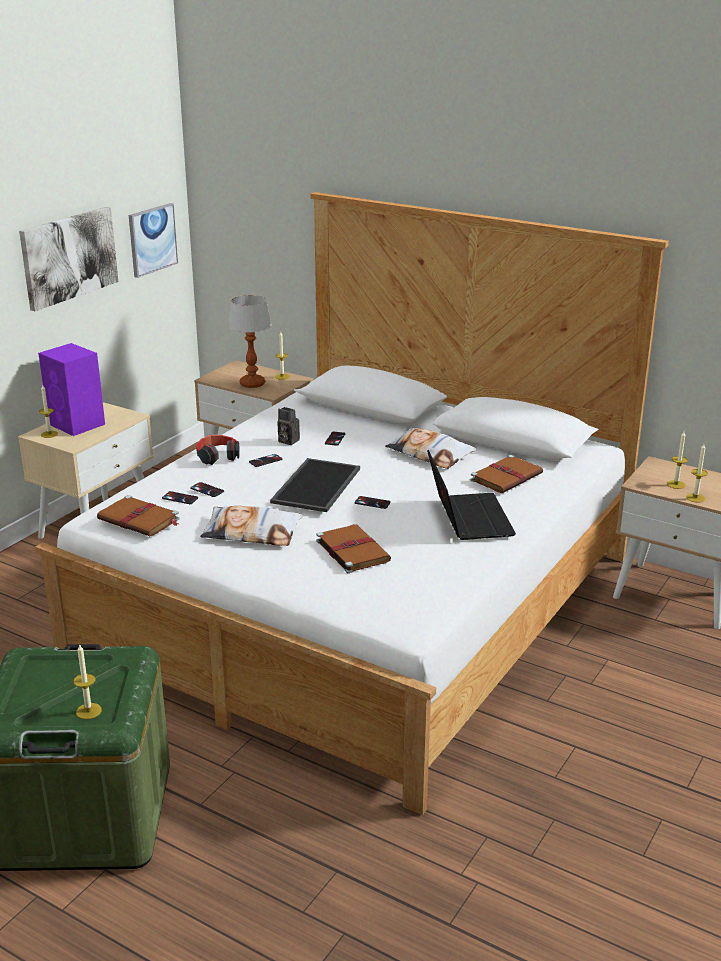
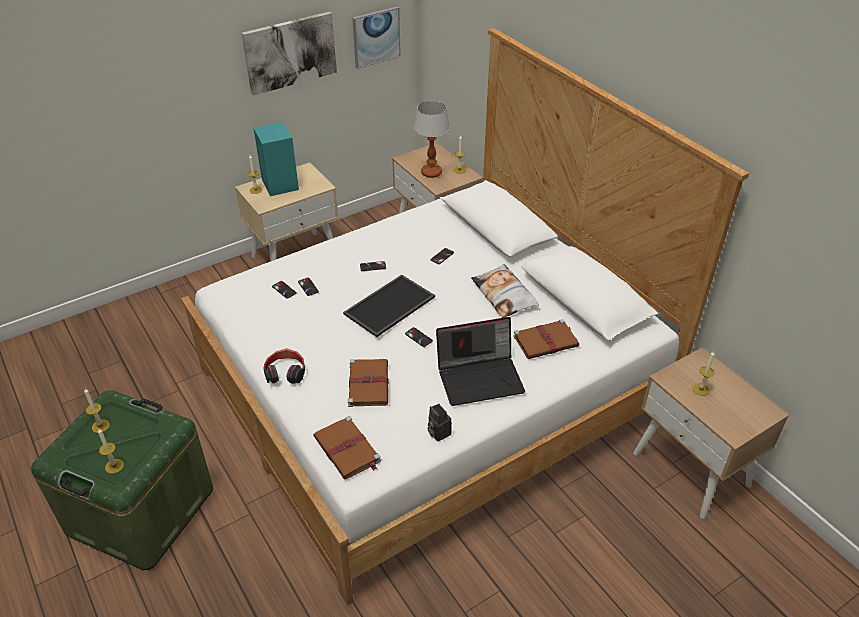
camera: 25 degrees right, 15 degrees up
(77, 424) = (280, 185): purple speaker -> turquoise speaker
(140, 520) = (244, 303): brown book -> brown book (347, 450)
(217, 456) = (342, 251): headphones -> headphones (285, 372)
(252, 533) = (311, 340): pillow -> none
(287, 441) = (404, 248): camera -> camera (438, 432)
(467, 517) = (480, 377): laptop -> laptop turned 60 degrees clockwise
(695, 498) = (706, 411): candle -> candle (100, 426)

